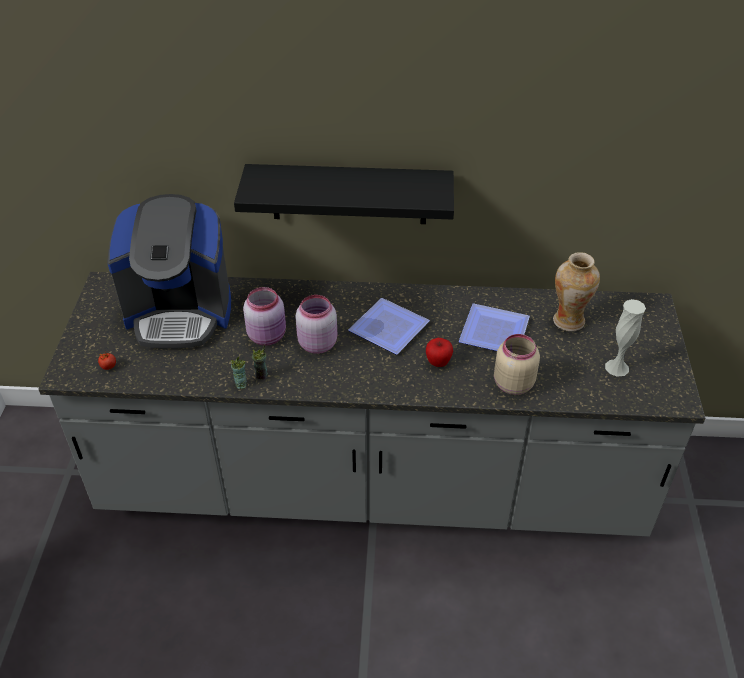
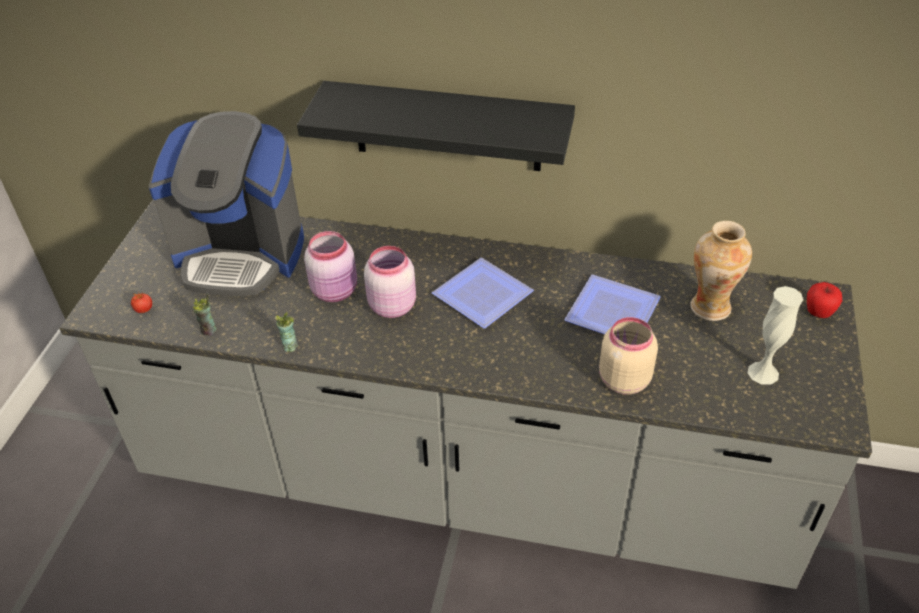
camera: 10 degrees right, 0 degrees up
(261, 375) = (317, 337): cup -> cup (209, 330)
(438, 363) = (534, 344): apple -> apple (818, 313)

